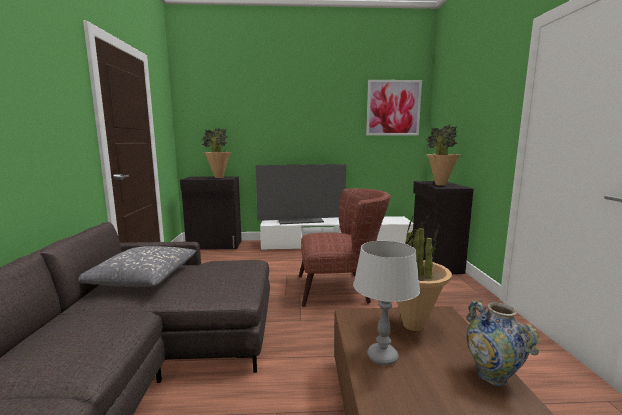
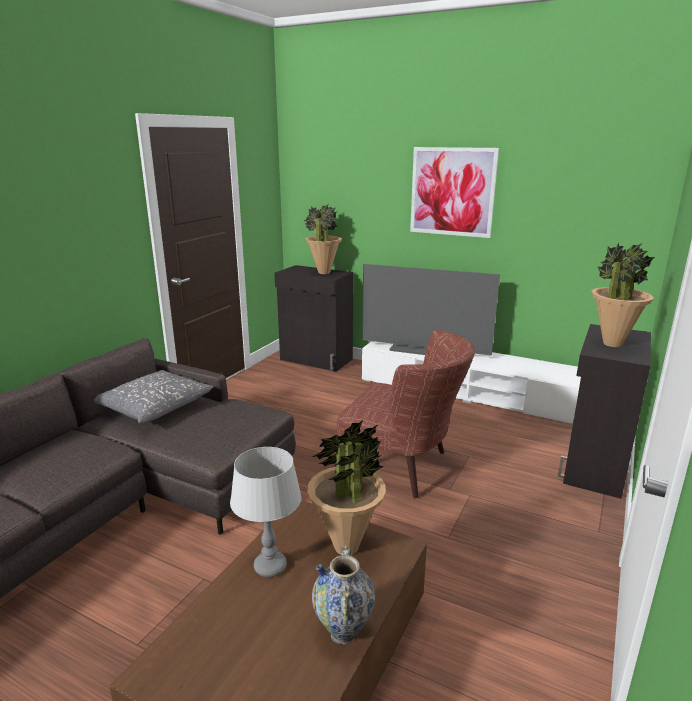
camera: 30 degrees right, 10 degrees up
(393, 108) = (604, 182): picture -> picture (452, 192)

